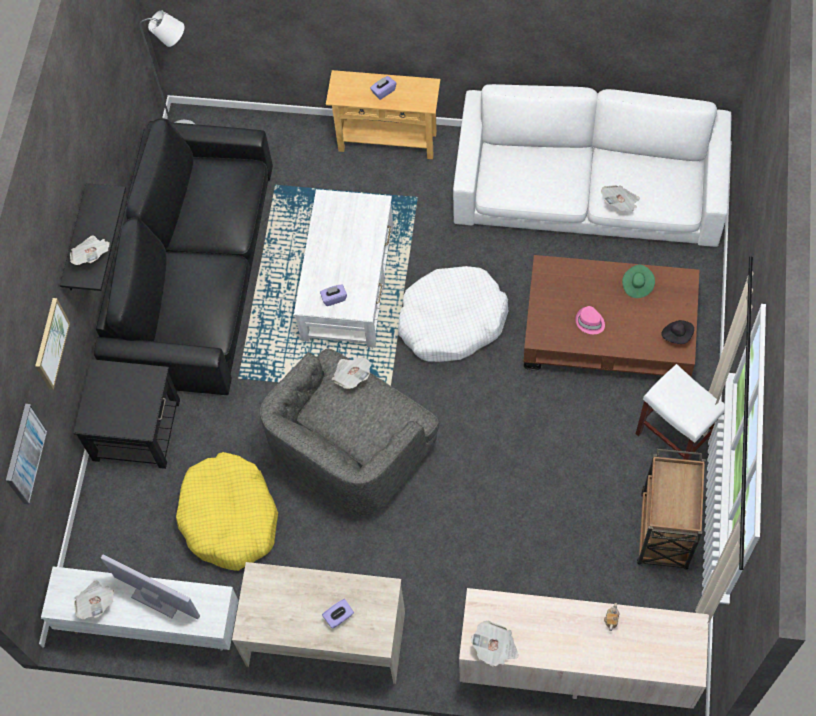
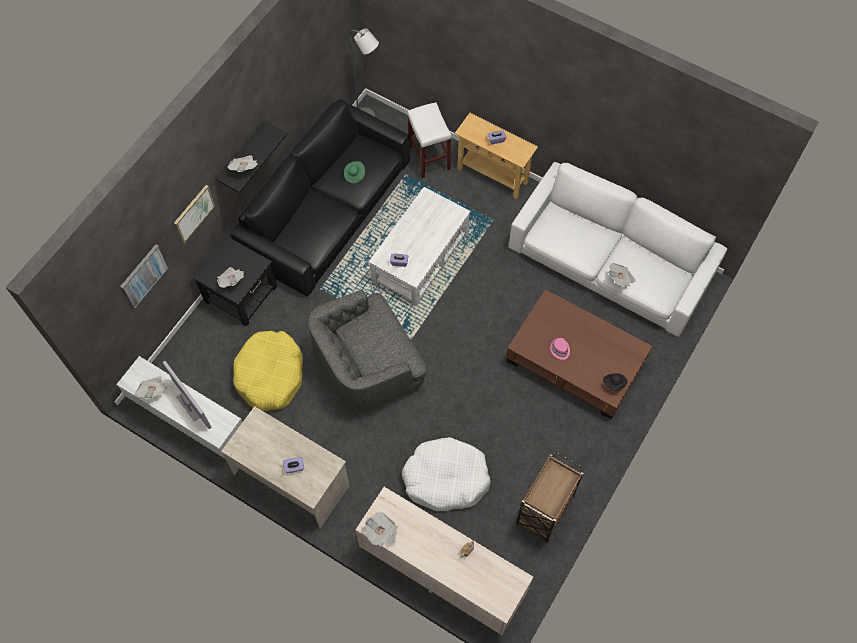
camera: 20 degrees right, 0 degrees up
(352, 376) = (384, 317): newspaper -> newspaper (231, 280)
(451, 321) = (475, 310): white dog bed -> white dog bed (446, 478)
(637, 285) = (604, 338): green hat -> green hat (354, 175)
(675, 438) = (584, 452): white stool -> white stool (429, 158)

